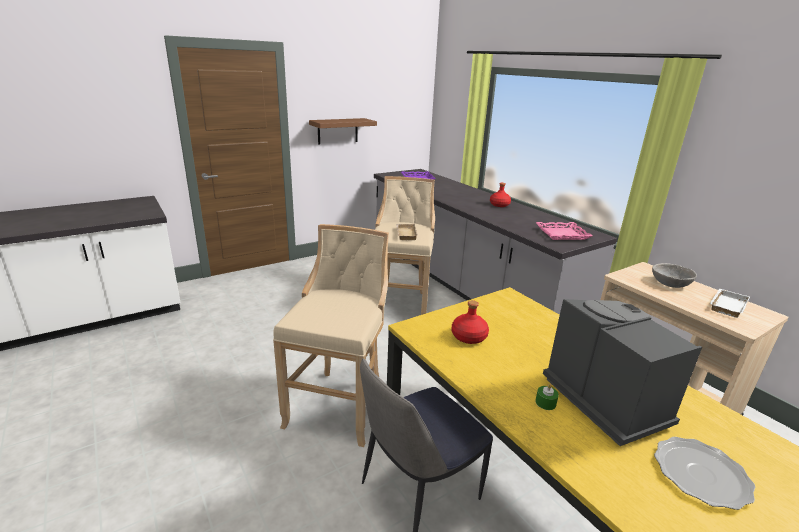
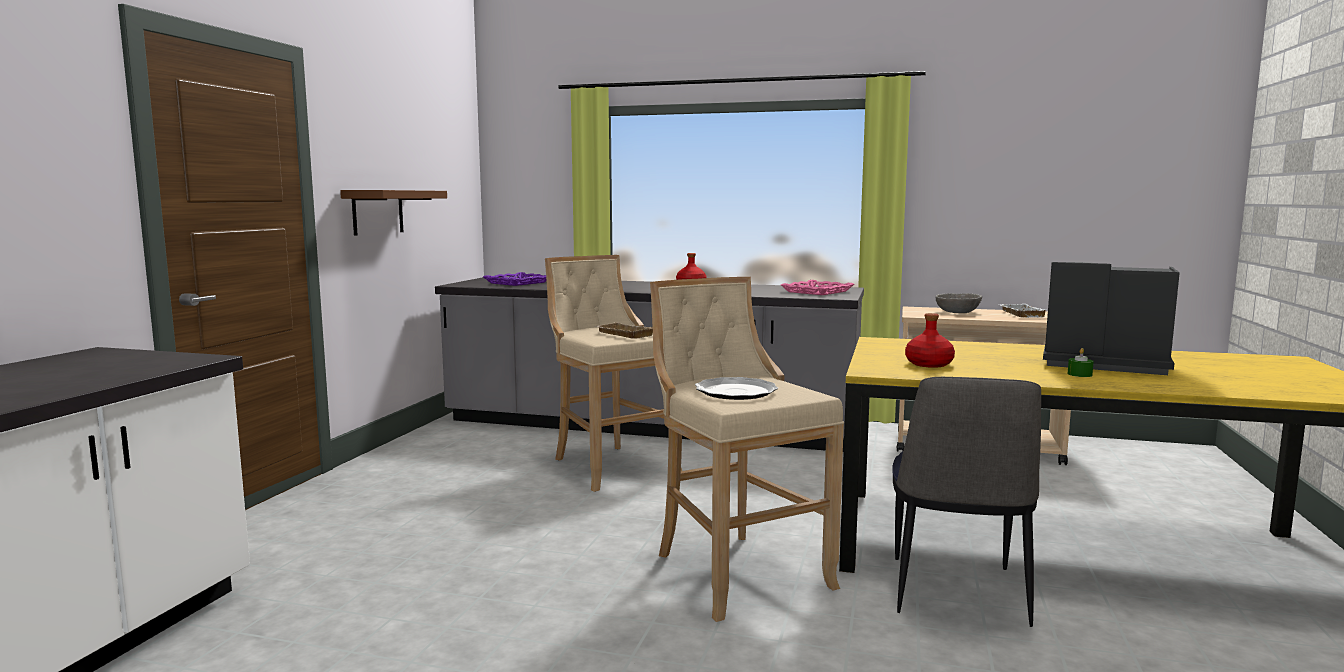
camera: 40 degrees left, 15 degrees down
(700, 474) = (1222, 372): plate -> plate (735, 392)

